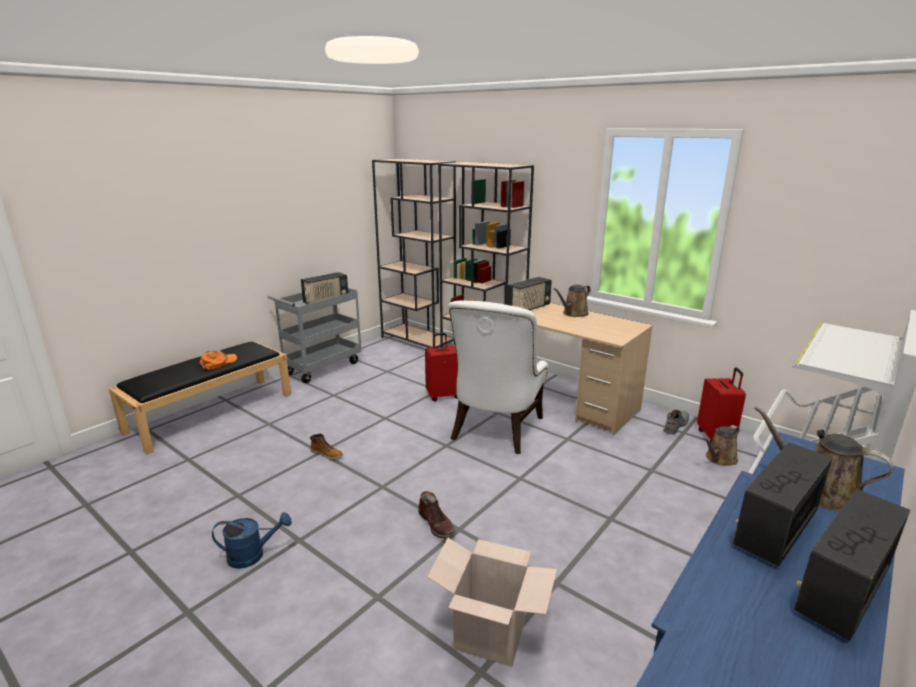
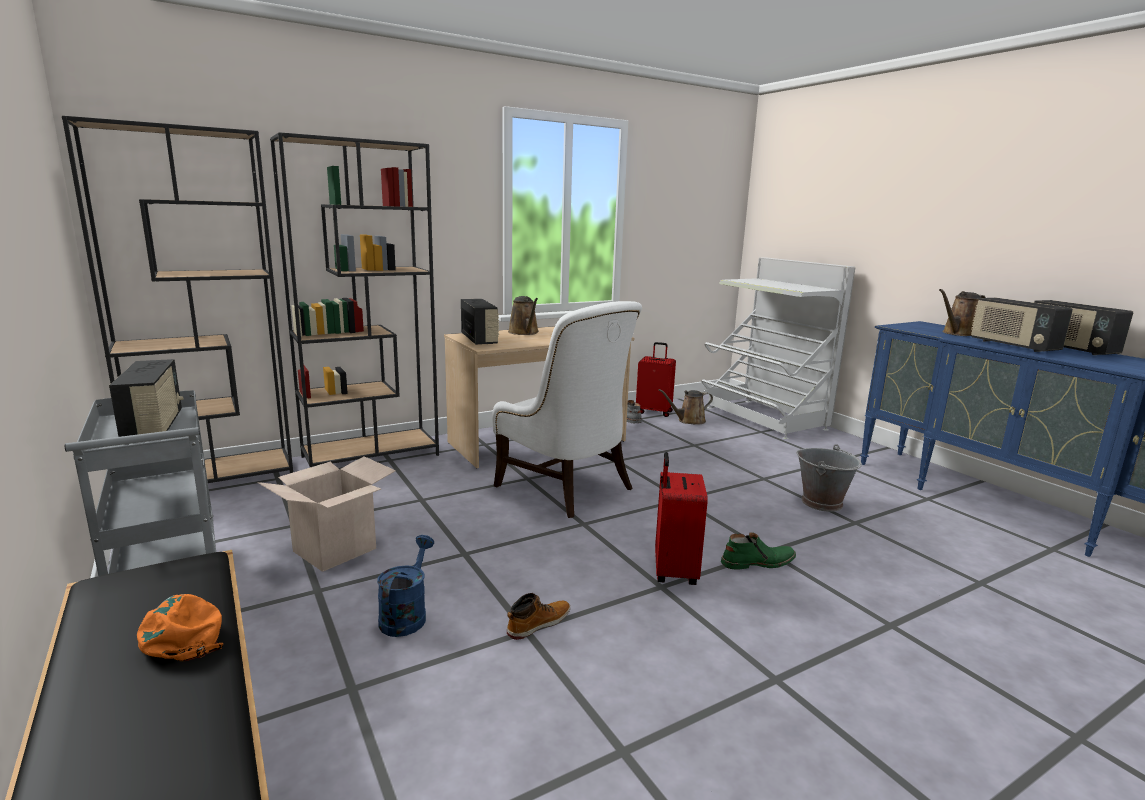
camera: 70 degrees left, 5 degrees down
(253, 555) = (811, 736): blue watering can -> blue watering can (406, 615)
(437, 524) = (757, 562): brown boot -> green boot
(443, 395) = (443, 499): red suitcase -> red suitcase (673, 571)
(490, 634) = (931, 568): cardboard box -> cardboard box (335, 550)
(586, 559) = (822, 502): none -> grey bucket
(719, 459) = (689, 421): brown watering can -> brown watering can turned 90 degrees clockwise

